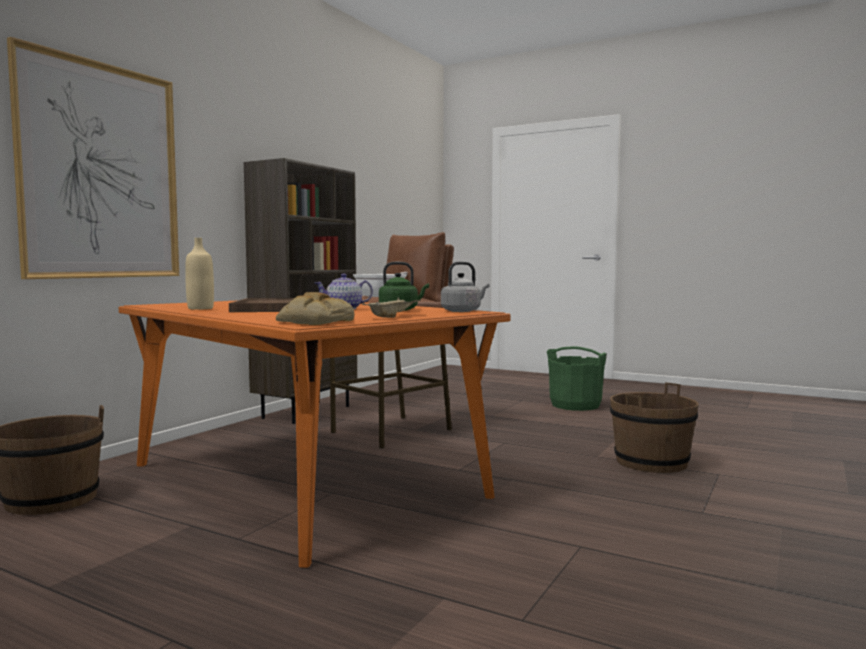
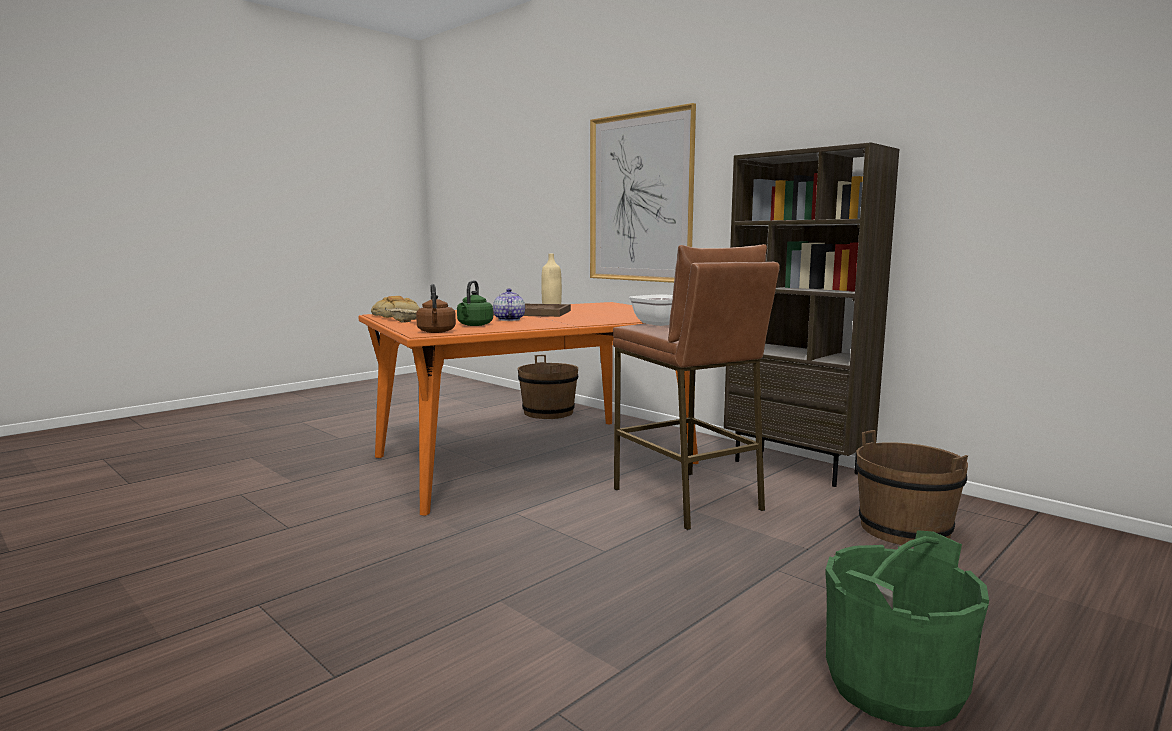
camera: 105 degrees right, 5 degrees up
(462, 311) = (436, 332): grey kettle -> brown kettle
(651, 462) = (436, 635): brown bucket -> brown bucket (904, 530)

